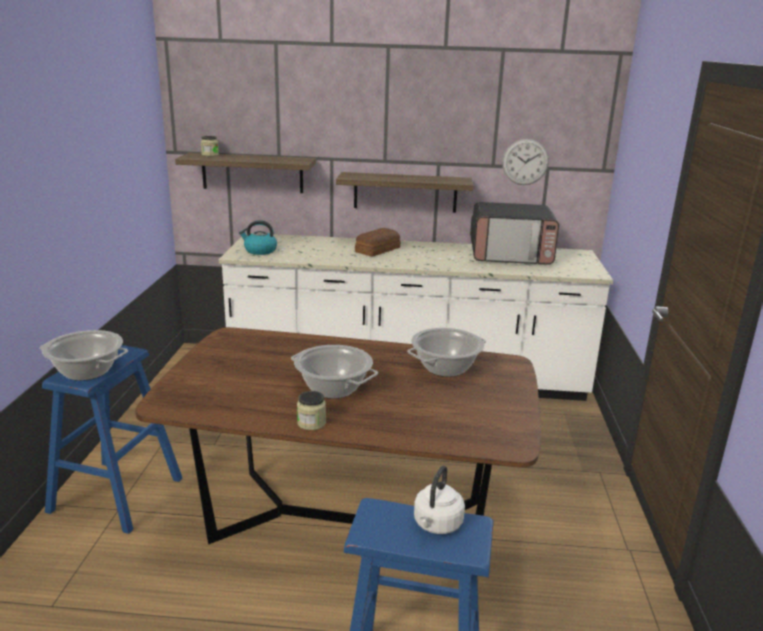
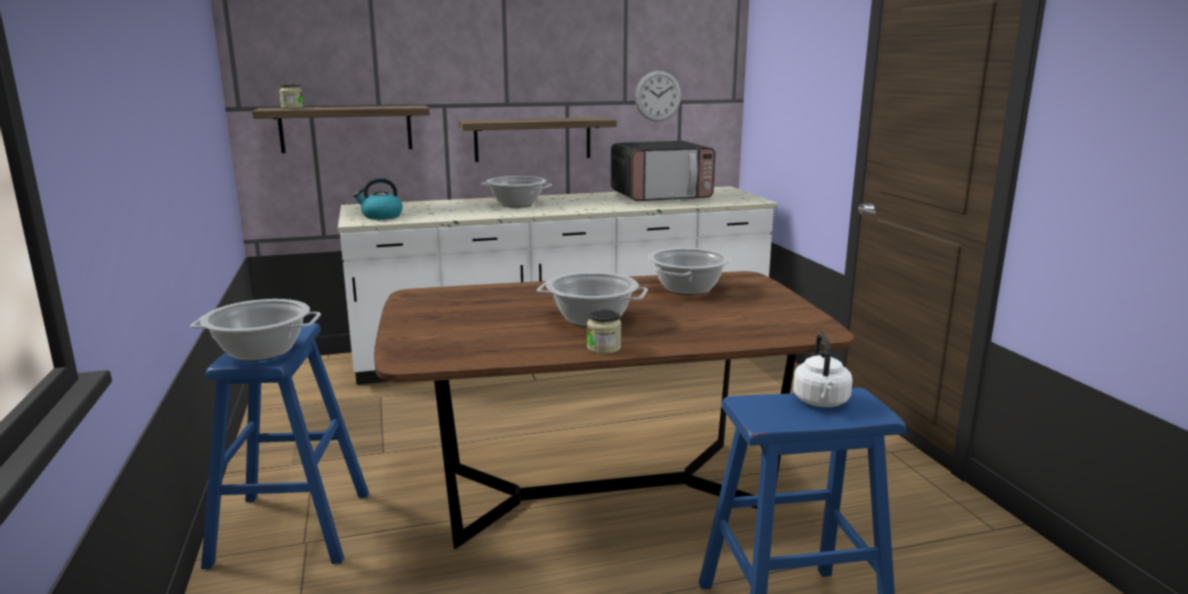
camera: 20 degrees left, 5 degrees down
(376, 250) = (516, 204): bread -> cooking pot

